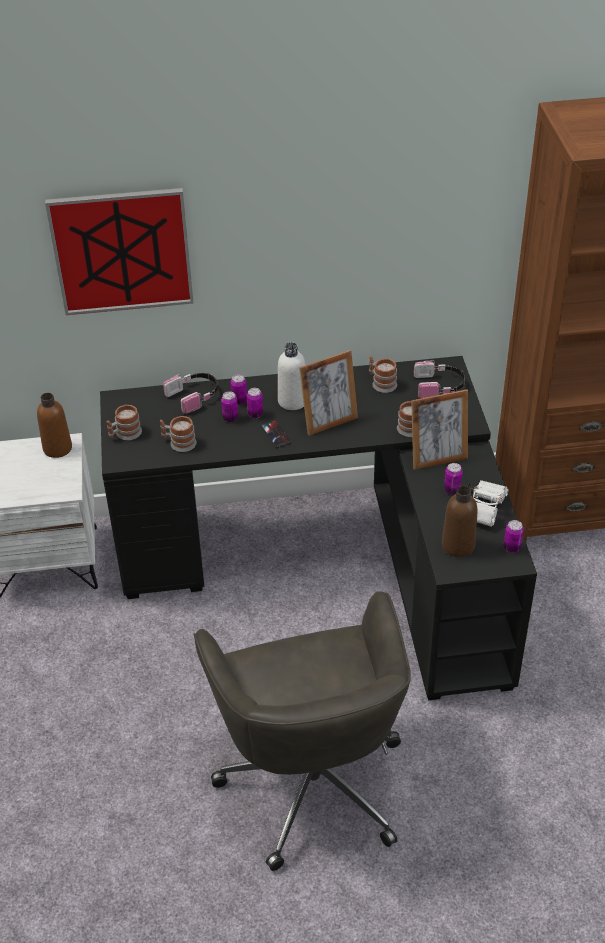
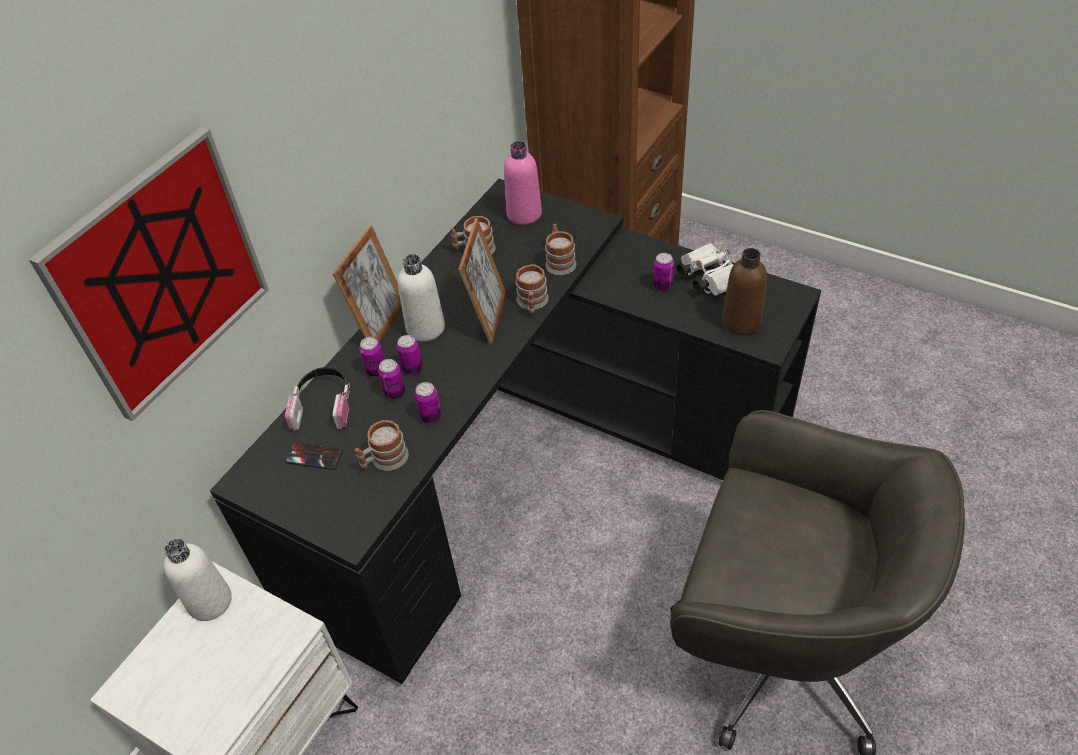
camera: 50 degrees left, 5 degrees up
(57, 448) = (210, 601): brown bottle -> white bottle
(125, 434) = (313, 504): mug -> mug (532, 303)
(276, 434) = (462, 368): phone -> phone (314, 456)
(438, 458) = (610, 272): picture frame -> picture frame (380, 323)
(439, 386) = (524, 214): headphones -> pink bottle
(511, 548) = (775, 288): can -> can (430, 416)

